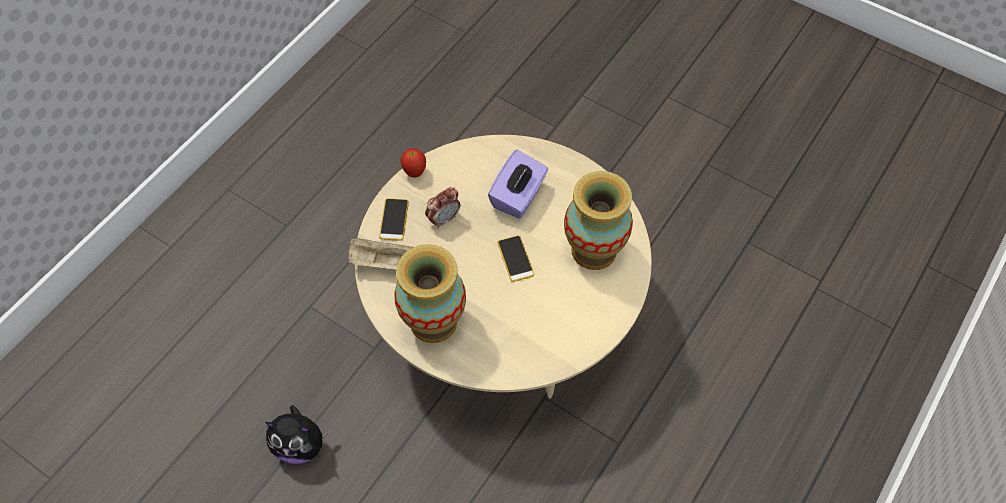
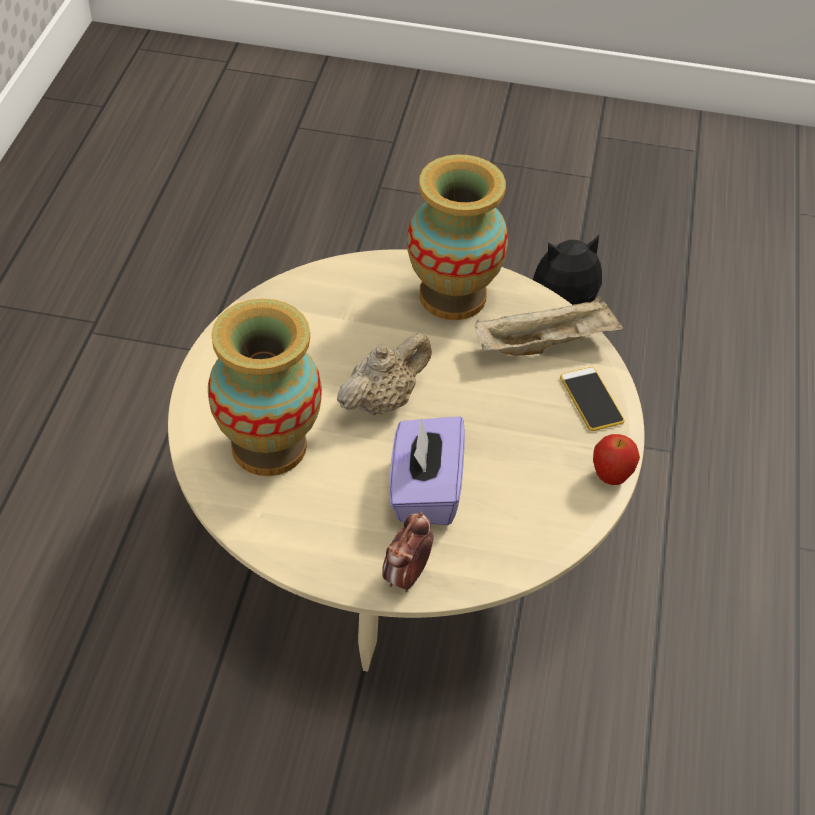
camera: 155 degrees right, 10 degrees down
(444, 219) = (519, 422): alarm clock -> alarm clock (406, 576)
(515, 258) = (383, 400): phone -> beige teapot

